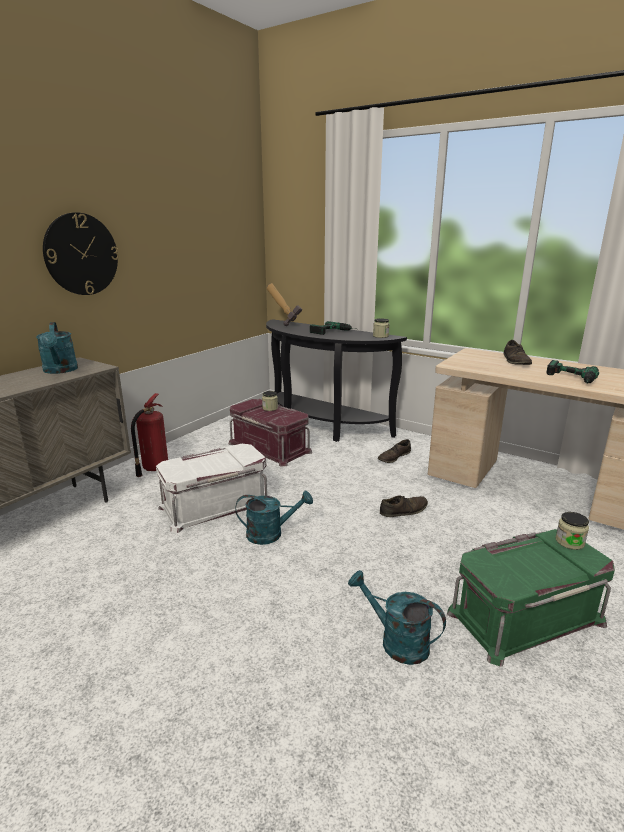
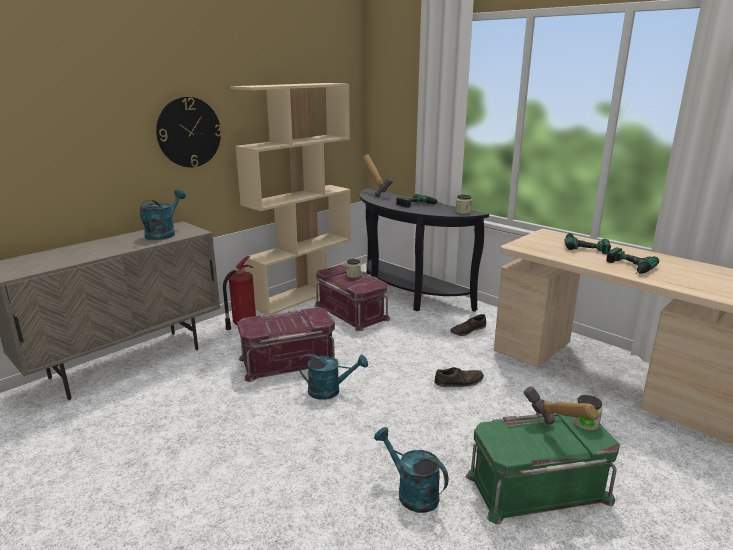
camera: 10 degrees right, 0 degrees up
(60, 371) = (164, 234): turquoise watering can -> turquoise watering can turned 150 degrees counterclockwise
(212, 433) = (302, 294): none -> beige bookcase
(215, 504) = (288, 360): white storage box -> red storage box
(516, 361) = (585, 245): brown shoe -> power drill
(544, 564) = (552, 440): none -> hammer

